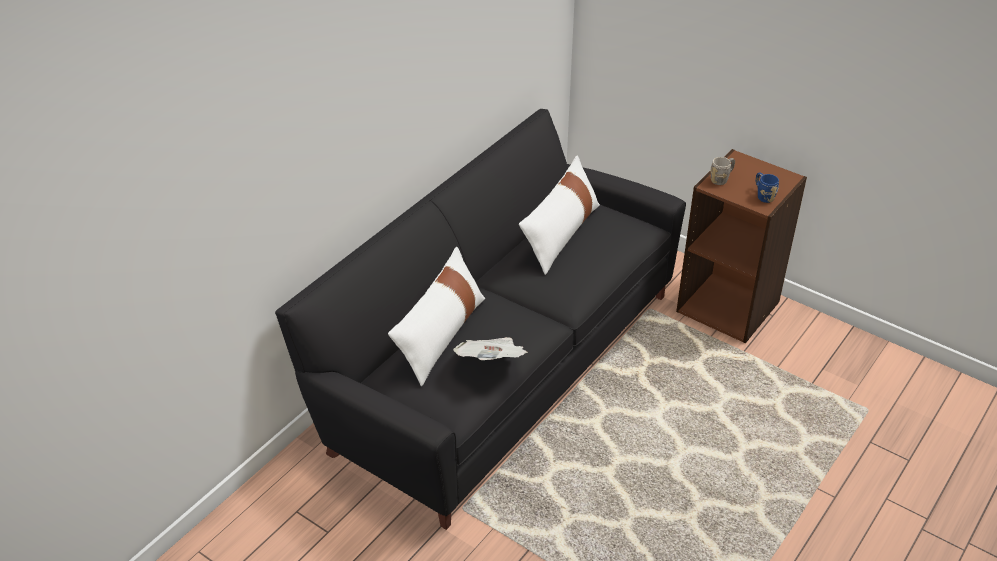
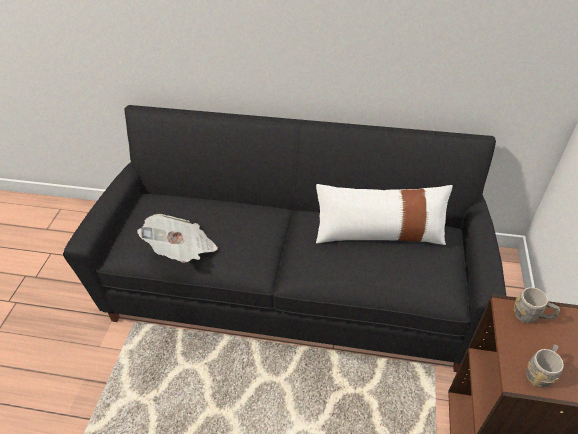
camera: 65 degrees right, 5 degrees up
(440, 335) = (202, 209): white pillow -> none
(763, 195) = (540, 372): blue mug -> grey mug

